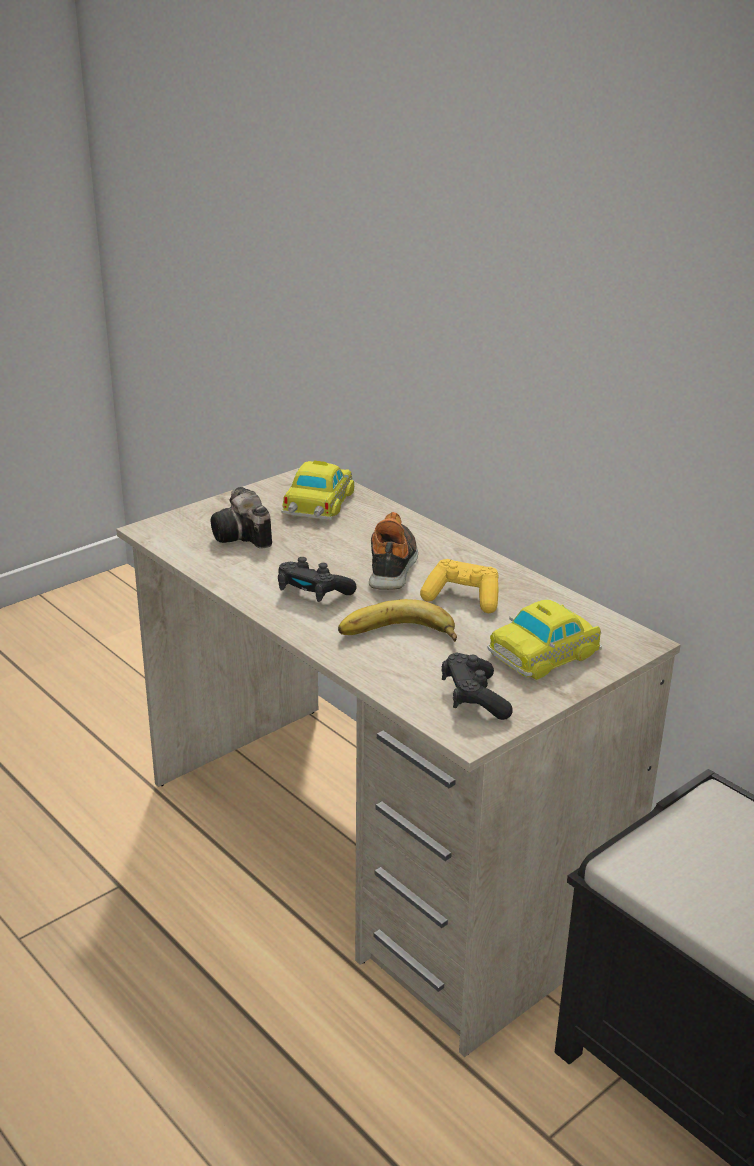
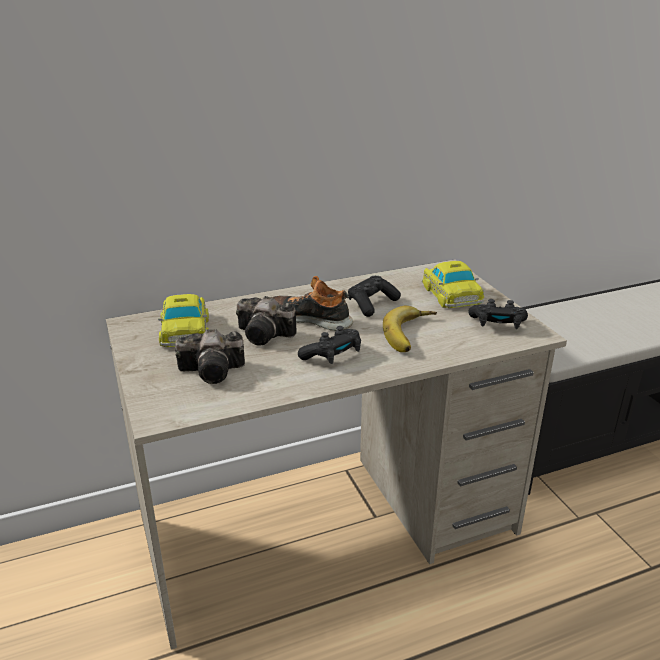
camera: 70 degrees left, 0 degrees up
(317, 503) = (185, 330): toy car -> toy car turned 135 degrees counterclockwise
(334, 548) = (267, 335): none -> camera
(463, 598) = (372, 304): yellow game controller -> black game controller

